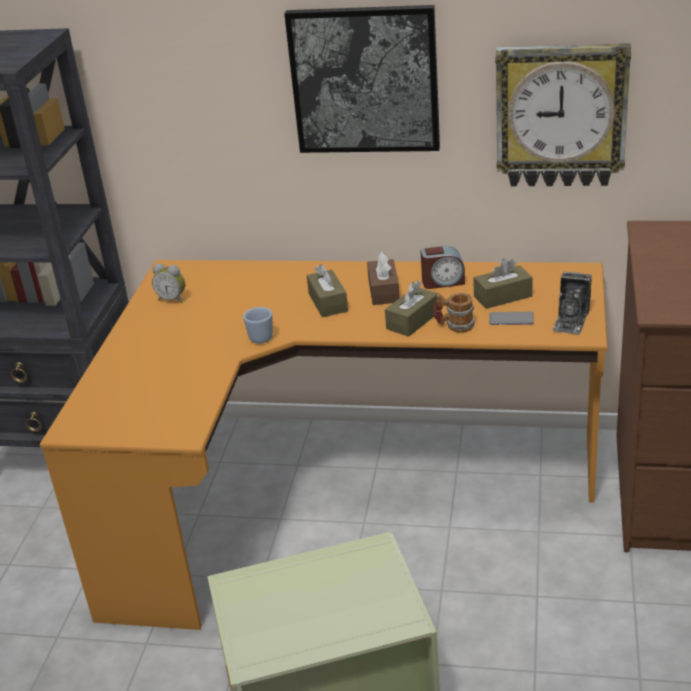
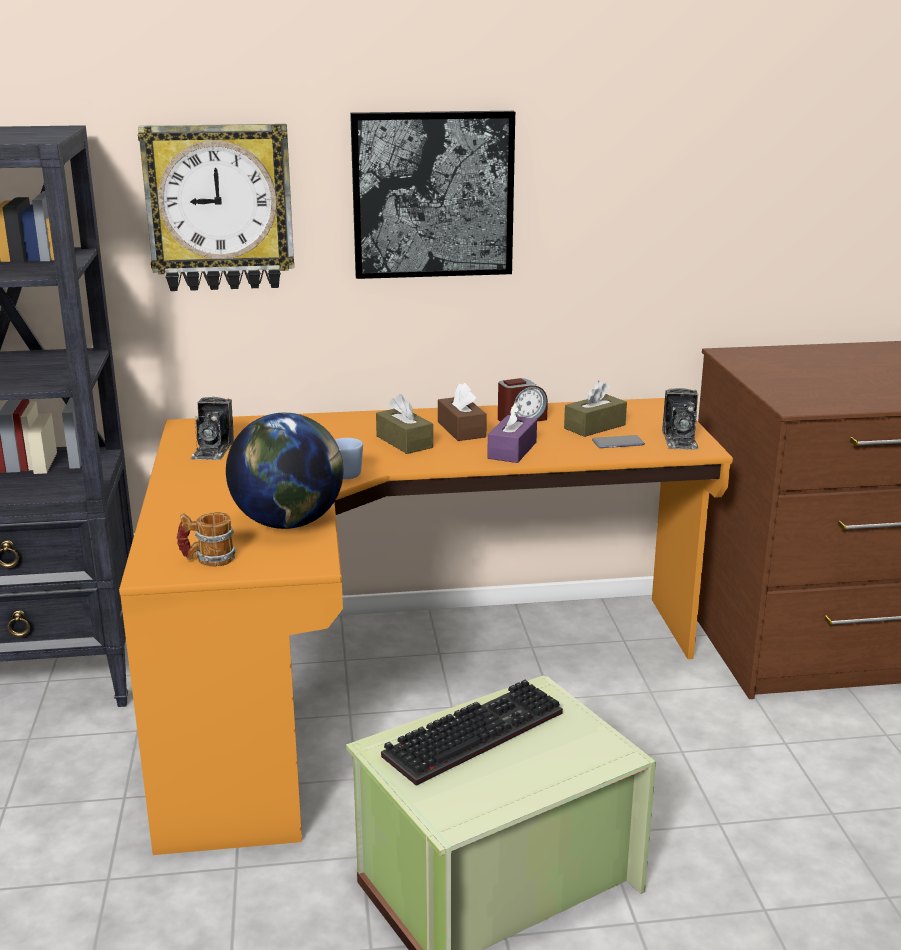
camera: 20 degrees left, 10 degrees down
(173, 299) = (212, 450): alarm clock -> camera
(190, 388) = (289, 523): none -> globe
(307, 580) = (474, 732): none -> keyboard
(412, 321) = (512, 450): brown tissue box -> purple tissue box
(454, 326) = (561, 451): mug -> mug (208, 559)
(561, 115) = (637, 235): wall clock -> wall clock (219, 207)

